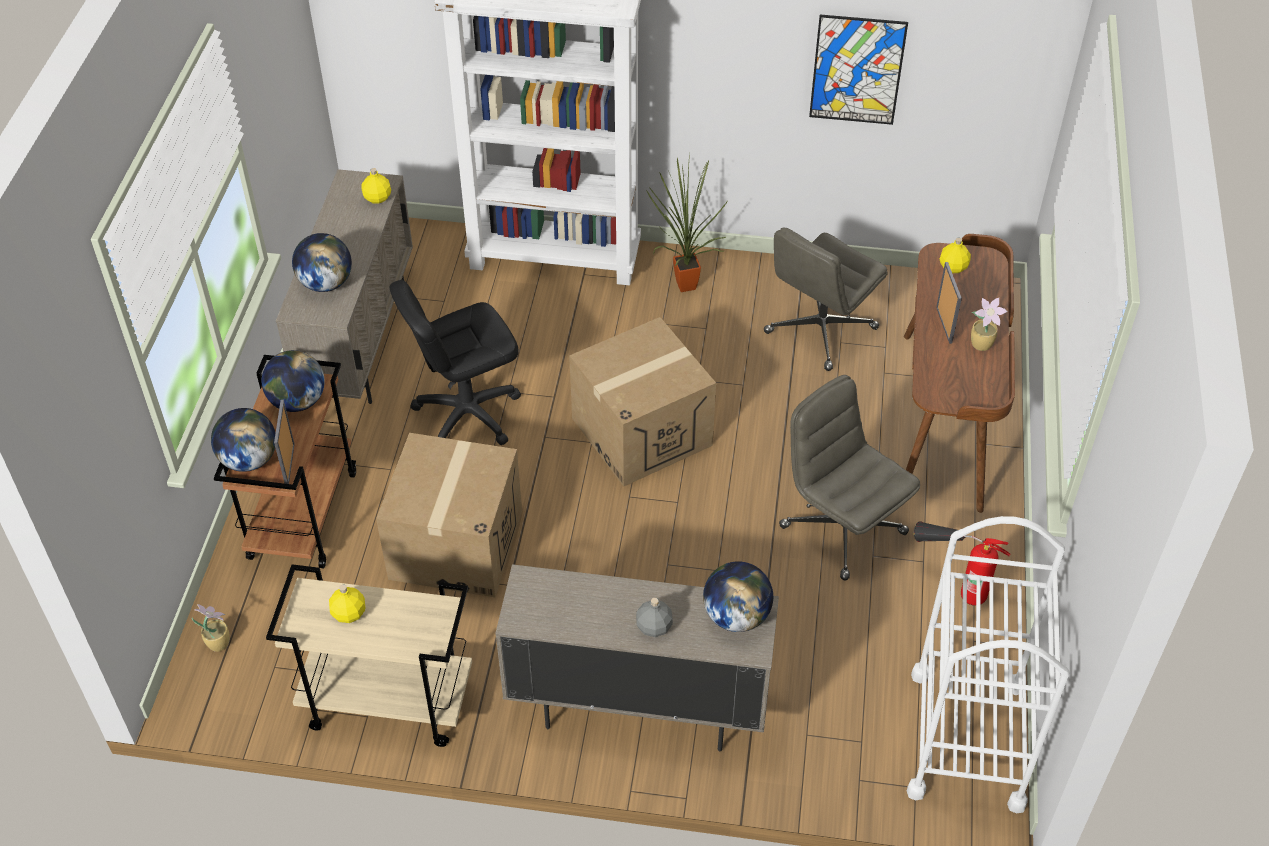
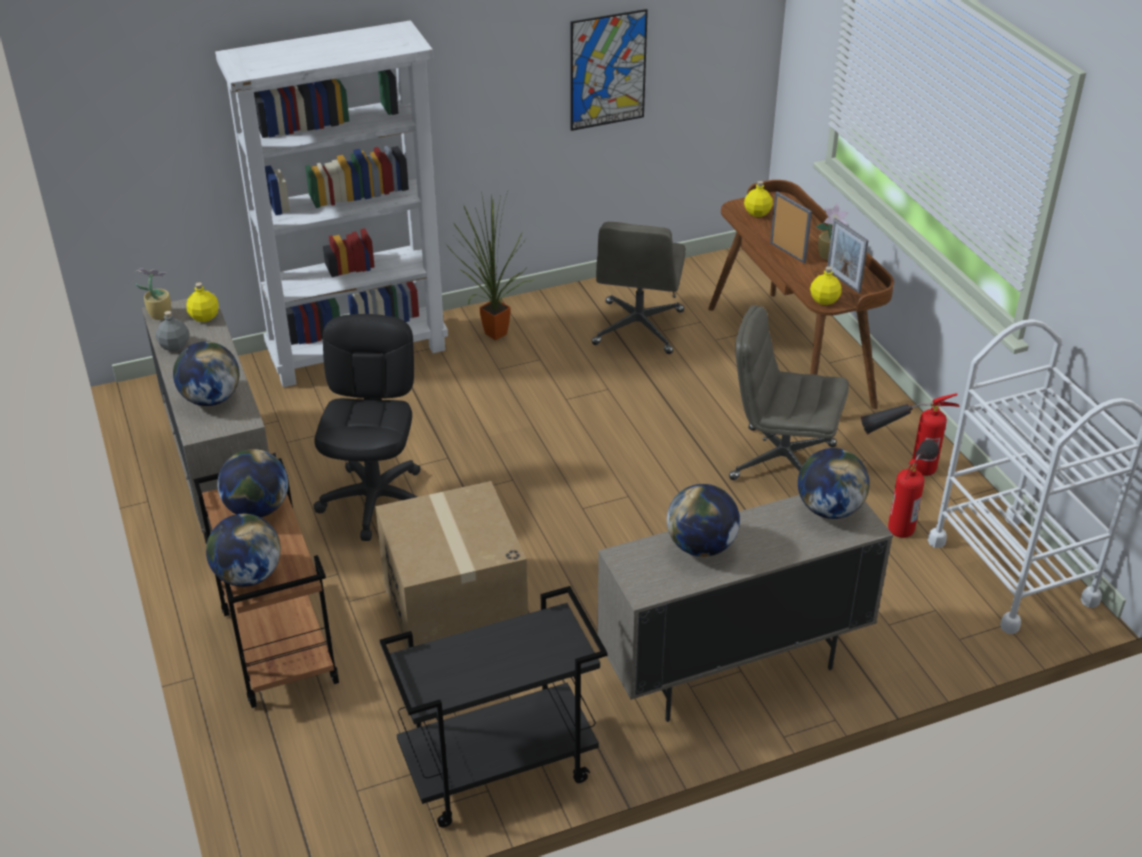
camera: 30 degrees left, 10 degrees down
(218, 642) = (278, 796): potted plant -> potted plant (159, 314)
(290, 465) = (295, 563): picture frame -> picture frame (843, 281)
(348, 614) = (467, 662): yellow bottle -> yellow bottle (824, 300)
(386, 703) = (497, 770): beige cart -> black cart
(467, 413) = (376, 501): black office chair -> black office chair turned 150 degrees clockwise
(597, 600) = (701, 546): none -> globe
(642, 431) = (550, 455): cardboard box -> none
(653, 627) = (768, 546): grey bottle -> grey bottle (174, 346)
(918, 635) = (908, 514): none -> fire extinguisher

